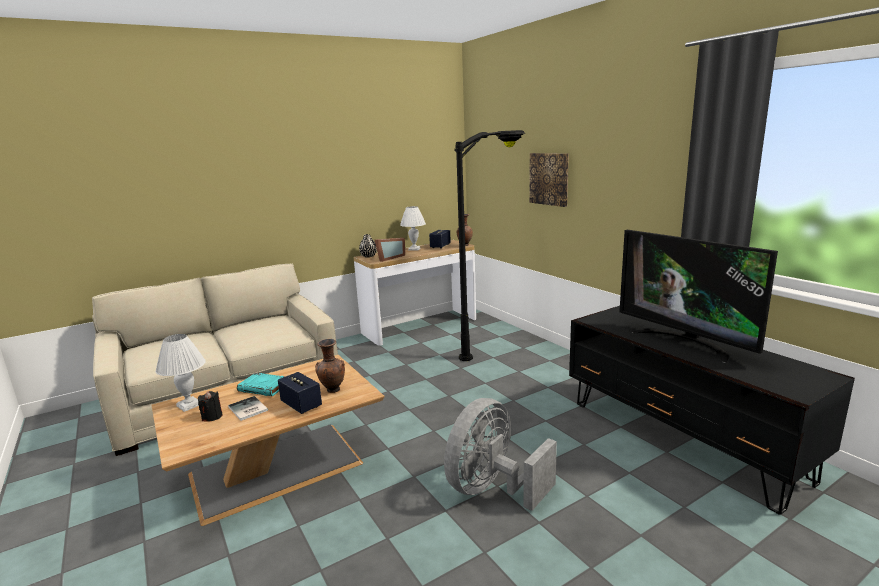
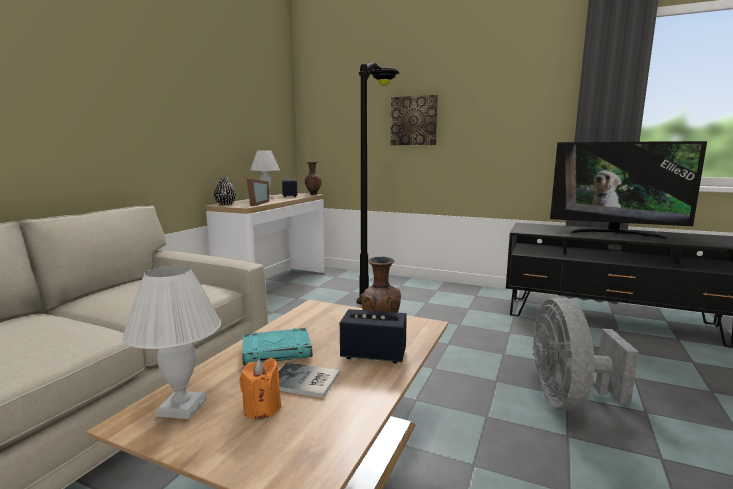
camera: 35 degrees left, 5 degrees down
(212, 417) = (262, 409): black candle -> orange candle

